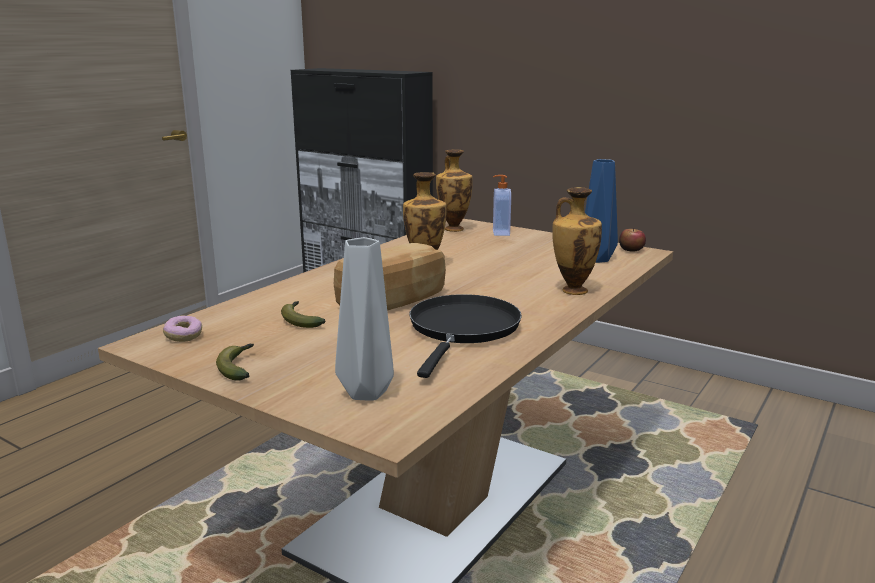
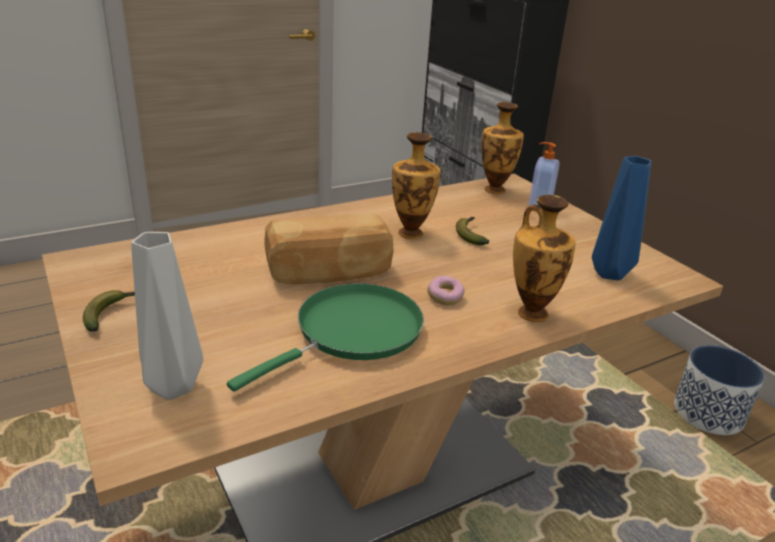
camera: 25 degrees right, 10 degrees up
(183, 336) = (112, 262): donut -> donut (445, 297)
(300, 320) = (222, 271): banana -> banana (470, 235)
(462, 329) = (352, 332): black frying pan -> green frying pan
(631, 249) = (669, 269): apple -> none
(655, 385) = (708, 413): none -> planter

